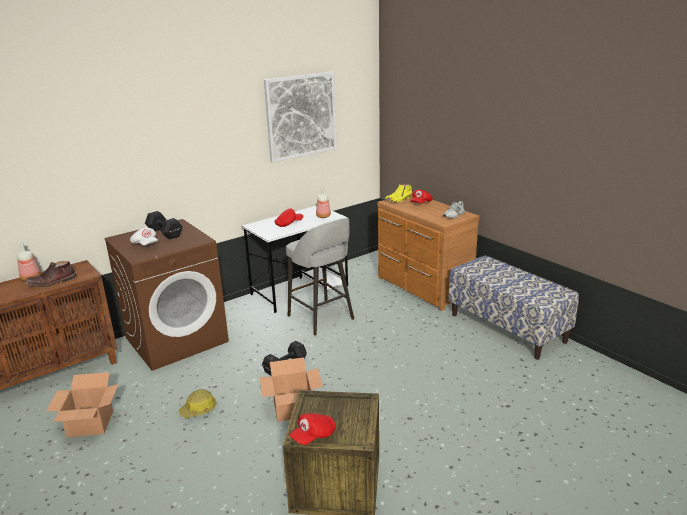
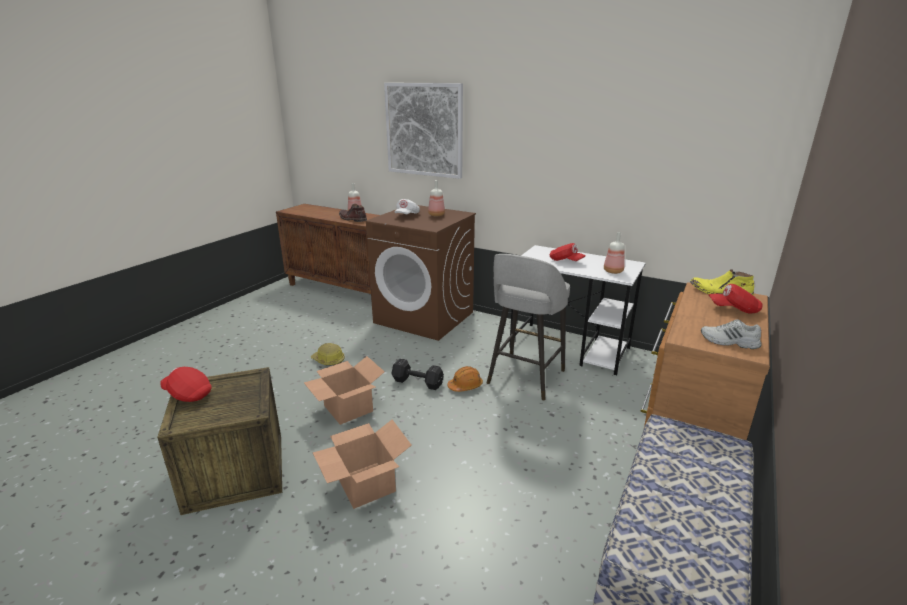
camera: 65 degrees right, 0 degrees up
(91, 423) = (297, 325): cardboard box -> cardboard box (367, 485)
(165, 233) = (436, 215): black dumbbell -> bottle
(301, 116) = (646, 134): picture -> picture (424, 130)
(309, 345) = (465, 386): none -> orange hard hat

